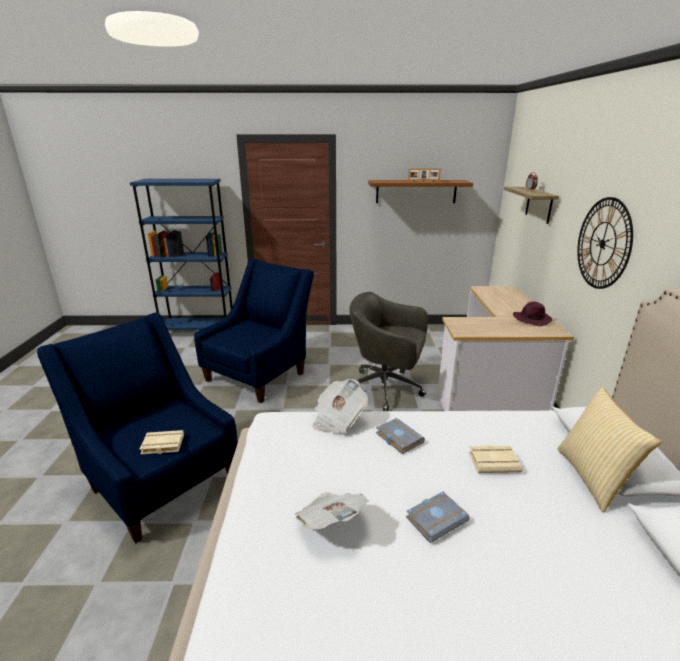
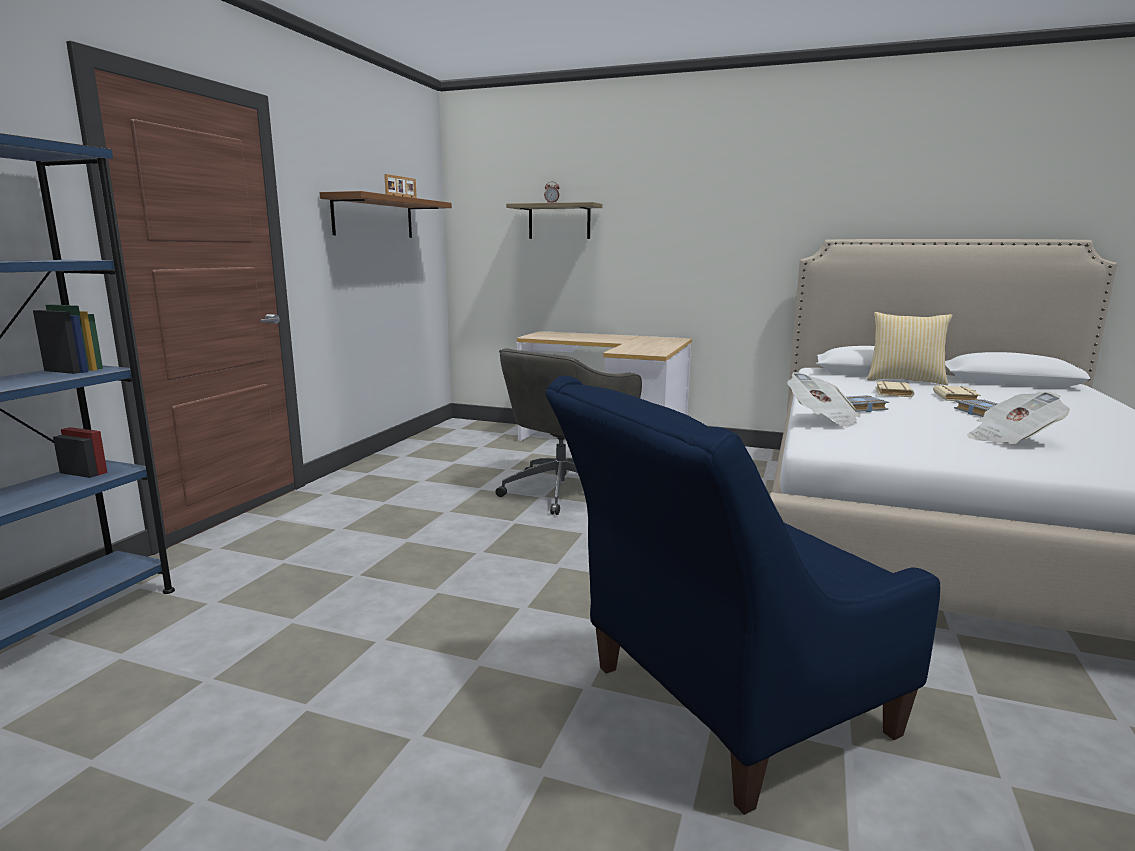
camera: 70 degrees left, 10 degrees down
(162, 445) = (817, 554): beige book -> beige book (957, 398)
(260, 374) = (409, 570): blue armchair -> none
(532, 319) = (641, 339): purple hat -> none
(603, 243) = (704, 235): wall clock -> none

